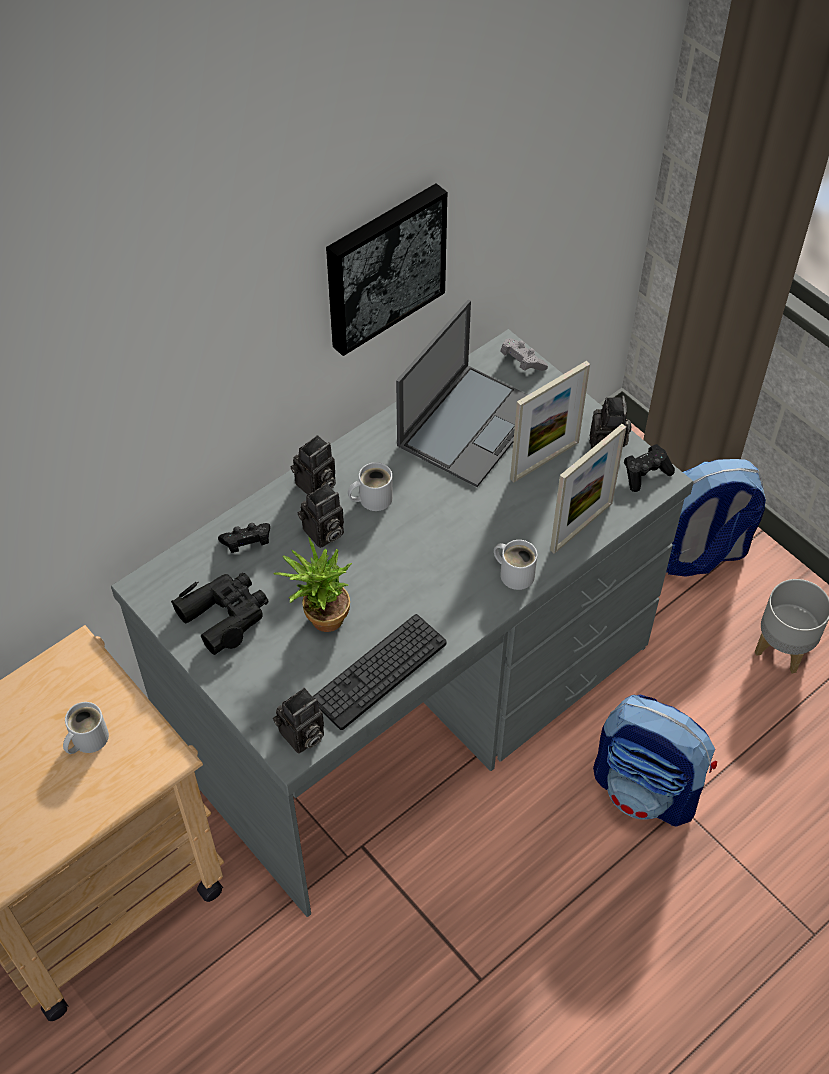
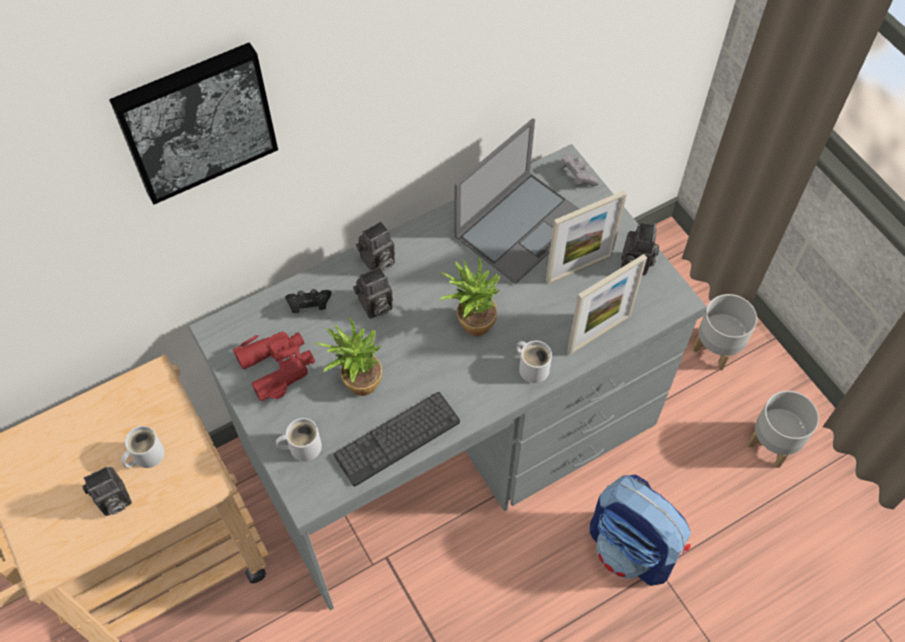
camera: 10 degrees right, 5 degrees up
(225, 614) = (277, 366): black binoculars -> red binoculars
(301, 737) = (319, 487): camera -> camera (113, 502)
(372, 498) = (423, 280): white mug -> white mug (302, 446)
(383, 266) = (454, 82): picture -> picture (196, 120)
(435, 534) = (470, 321): none -> potted plant
(645, 474) = (665, 293): black game controller -> none
(698, 553) = (716, 349): backpack -> grey planter

